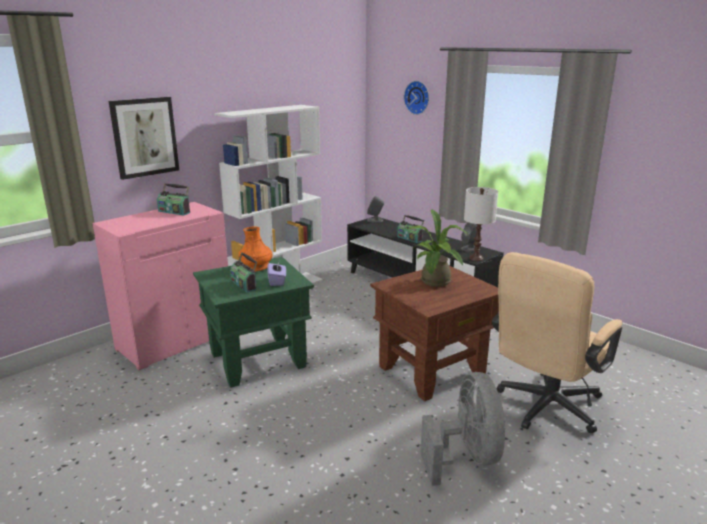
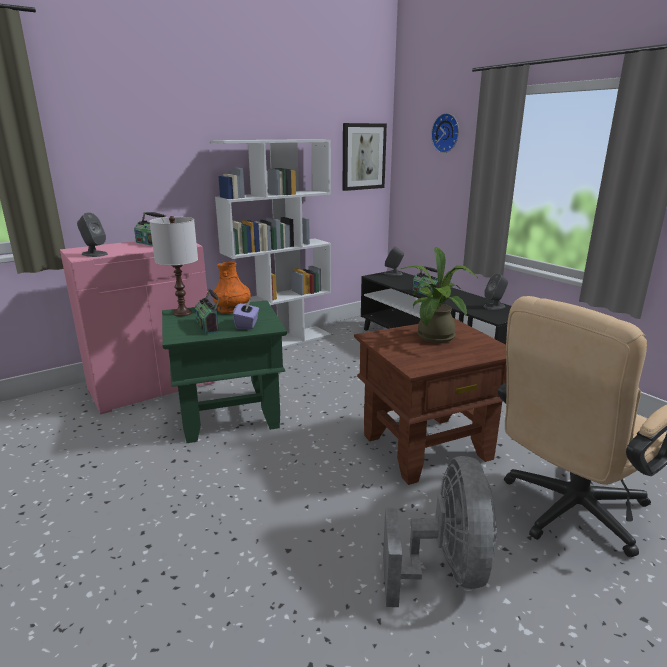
camera: 10 degrees right, 0 degrees up
(131, 227) = (94, 254): none -> grey speaker
(144, 137) = (127, 161): picture -> picture (363, 156)
(476, 258) = (499, 317): white table lamp -> white table lamp (182, 313)

